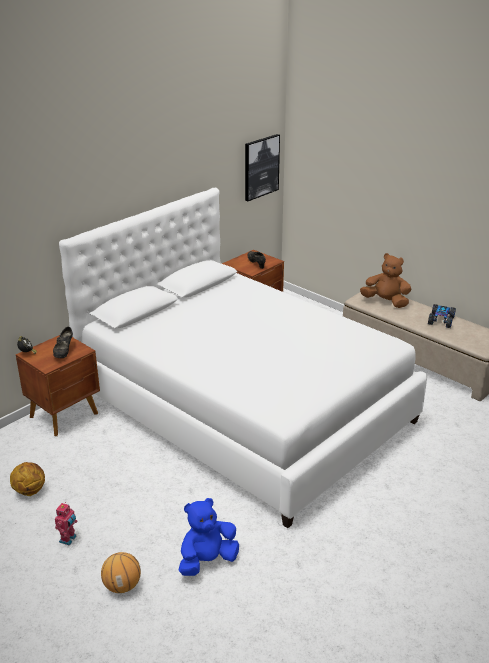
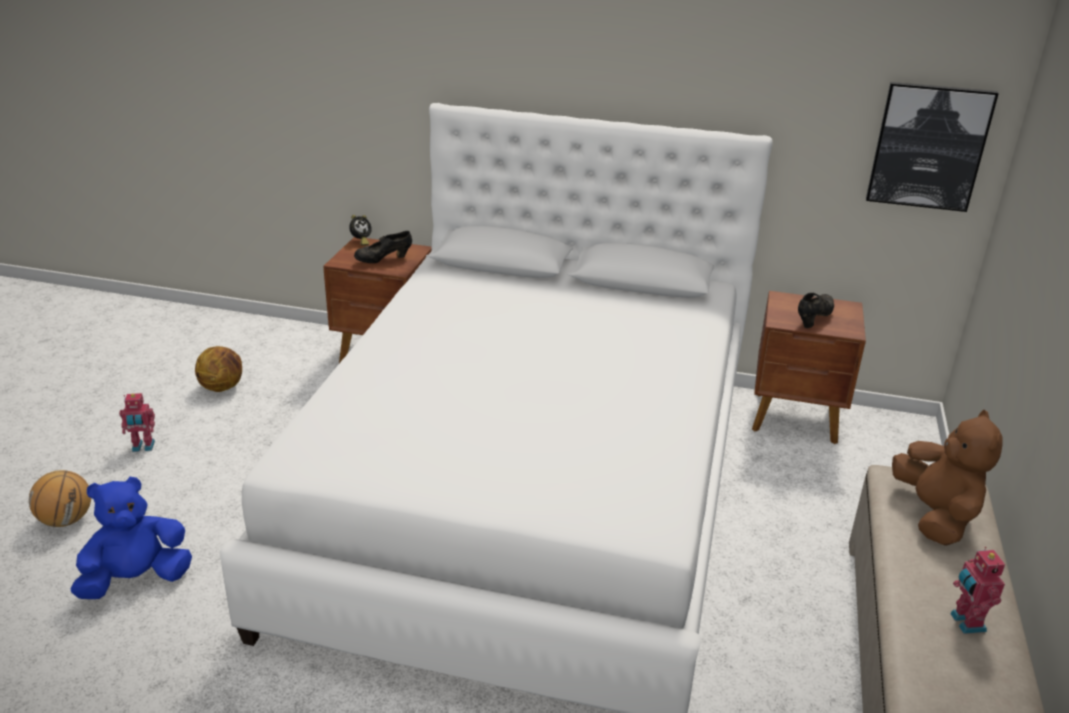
camera: 60 degrees right, 0 degrees up
(207, 561) = (137, 580): blue plush toy -> blue plush toy turned 60 degrees counterclockwise
(441, 320) = (965, 622): toy car -> toy robot

